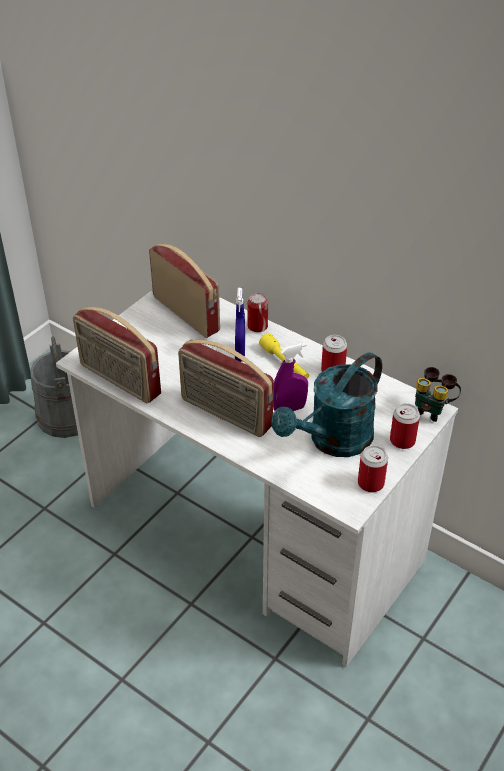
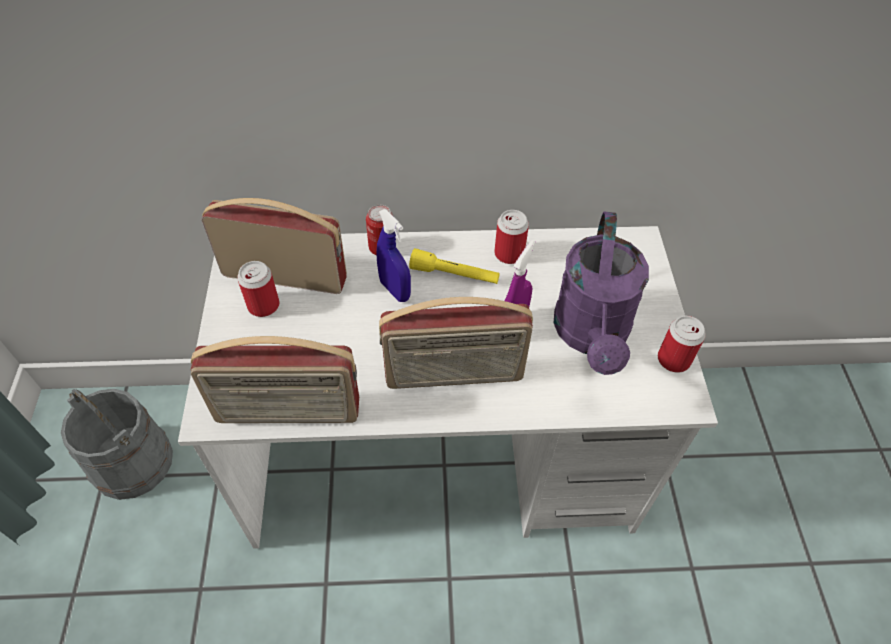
camera: 40 degrees left, 10 degrees up
(332, 441) = (592, 336): turquoise watering can -> purple watering can
(402, 440) = (650, 292): can -> can (263, 305)
(432, 409) = (639, 241): binoculars -> none

